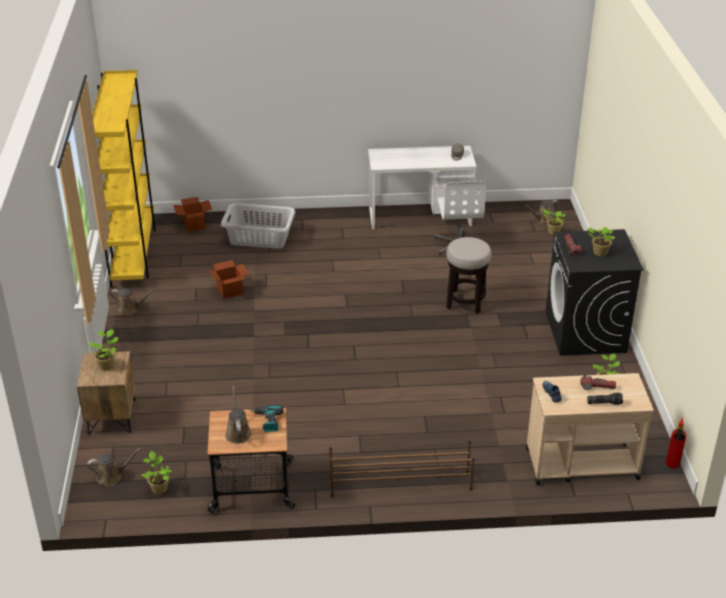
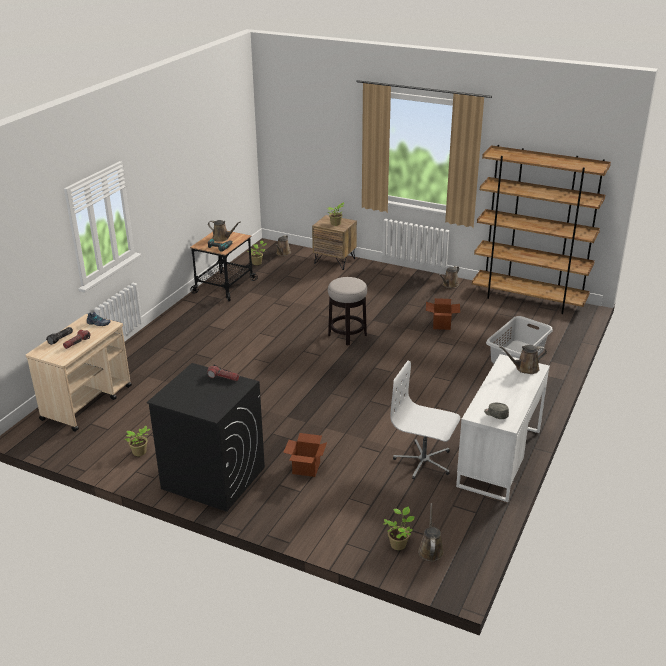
camera: 120 degrees right, 5 degrees down
(134, 254) = (528, 299): yellow bookcase -> brown bookcase
(194, 225) = (560, 331): cardboard box -> cardboard box (306, 468)
(383, 156) = (525, 368): none -> brown watering can
(400, 483) = (165, 330): brown shoe rack -> none
(465, 302) = (324, 428): stool -> stool (347, 335)
(599, 253) = (198, 389): potted plant -> none
(672, 467) = (27, 441): fire extinguisher -> none

